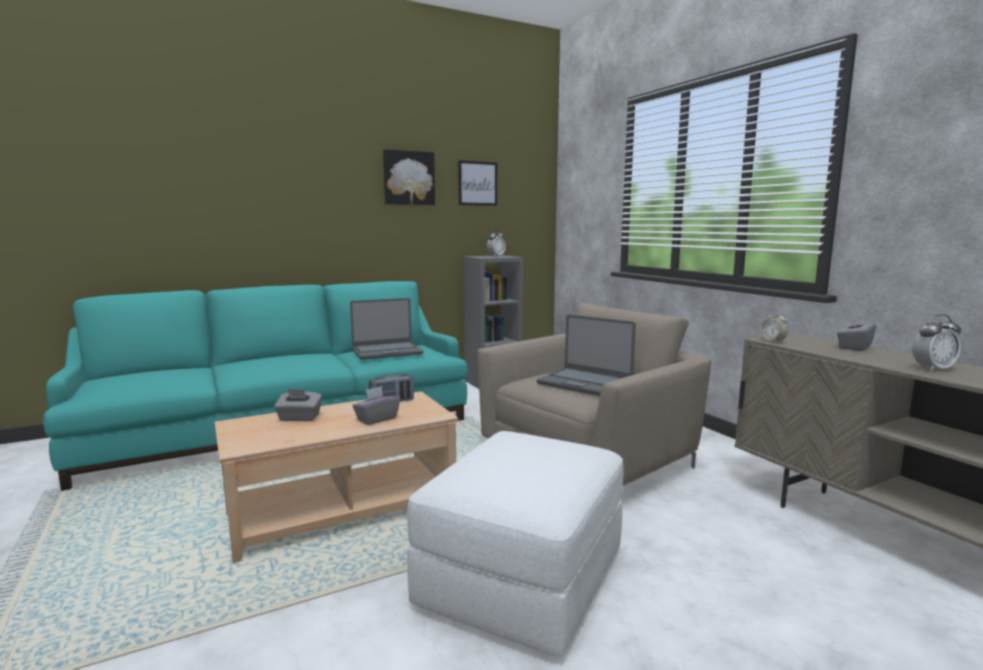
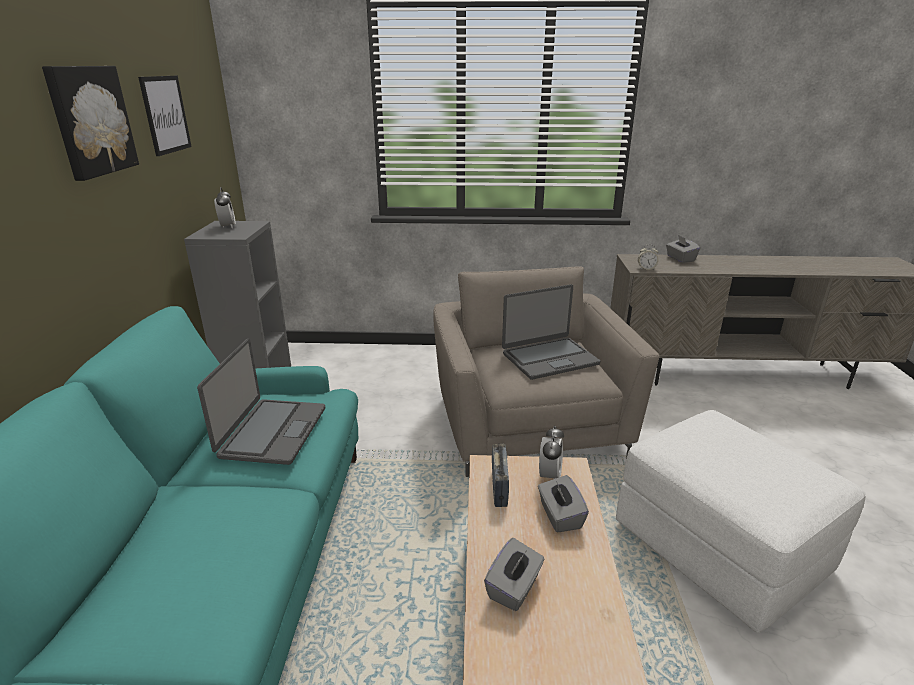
camera: 60 degrees left, 15 degrees up
(933, 369) = (748, 266): alarm clock -> alarm clock (549, 475)

